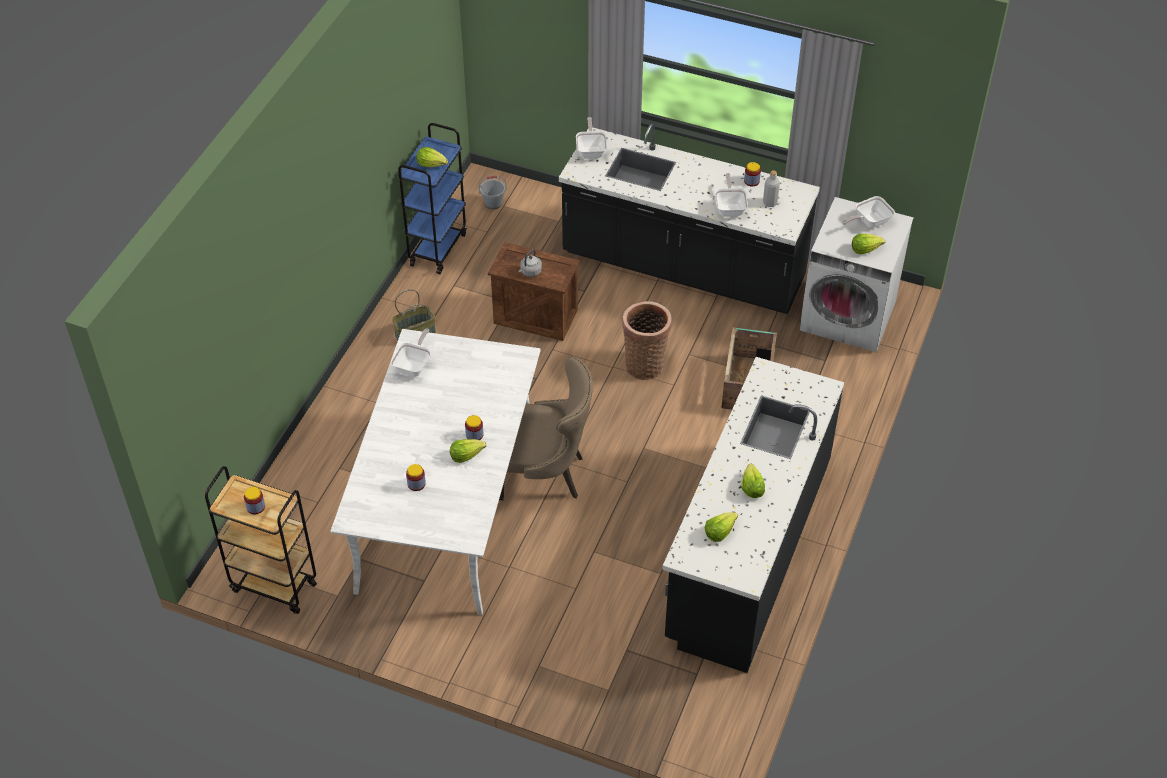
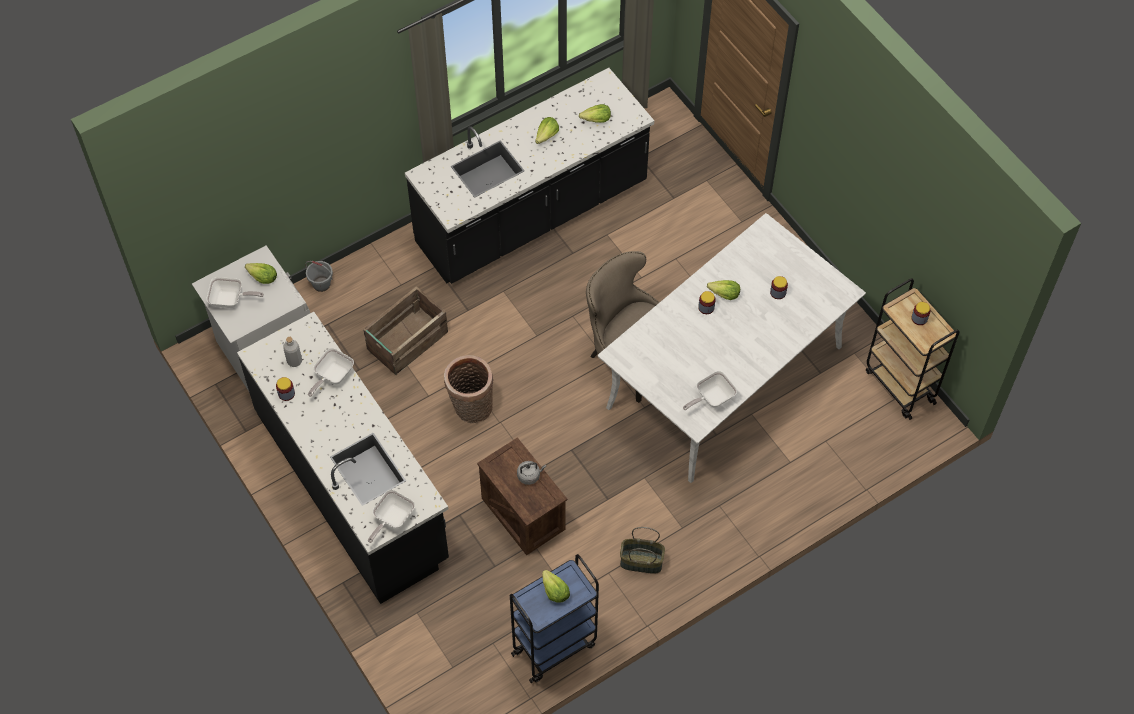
camera: 145 degrees left, 10 degrees up
(493, 203) = (460, 676): grey bucket -> grey bucket (321, 284)

